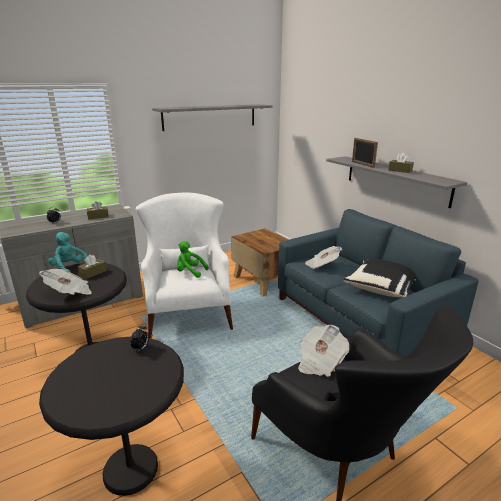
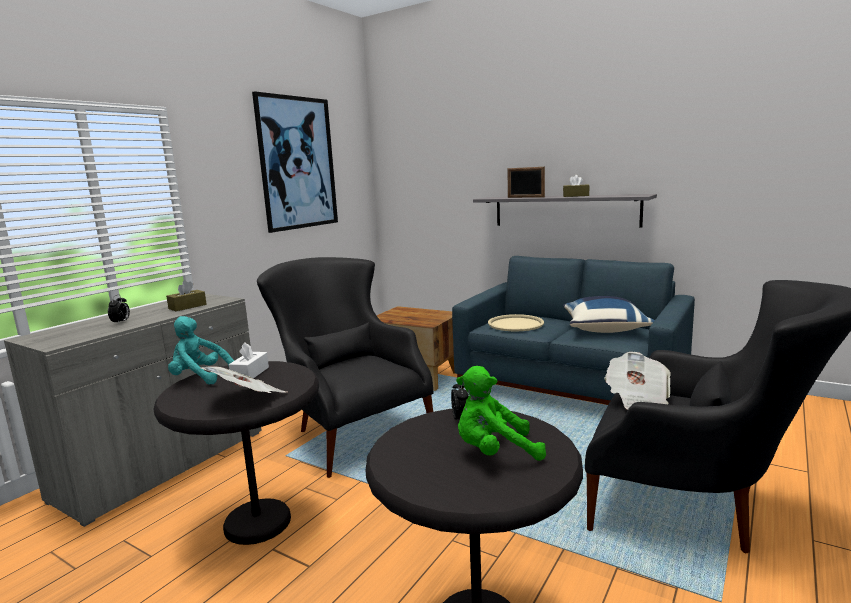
camera: 25 degrees left, 10 degrees down
(93, 273) = (250, 373): brown tissue box -> white tissue box
(188, 310) = (349, 429): white armchair -> black armchair
(190, 272) = (358, 363): green plush toy -> green plush toy (494, 452)
(210, 117) = (297, 163): grey shelf -> picture
(322, 265) = (515, 324): newspaper -> beige tray
(382, 288) = (605, 329): black pillow -> blue pillow

